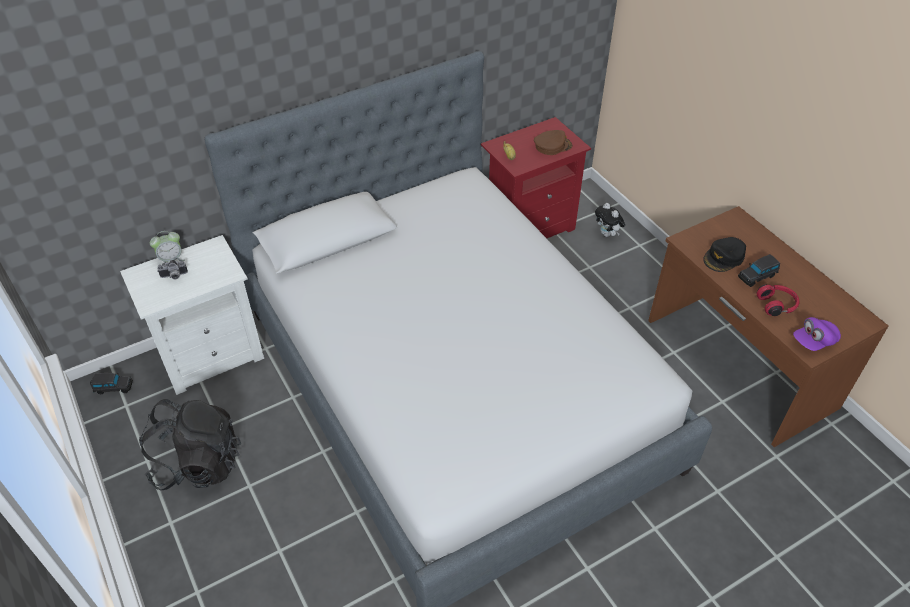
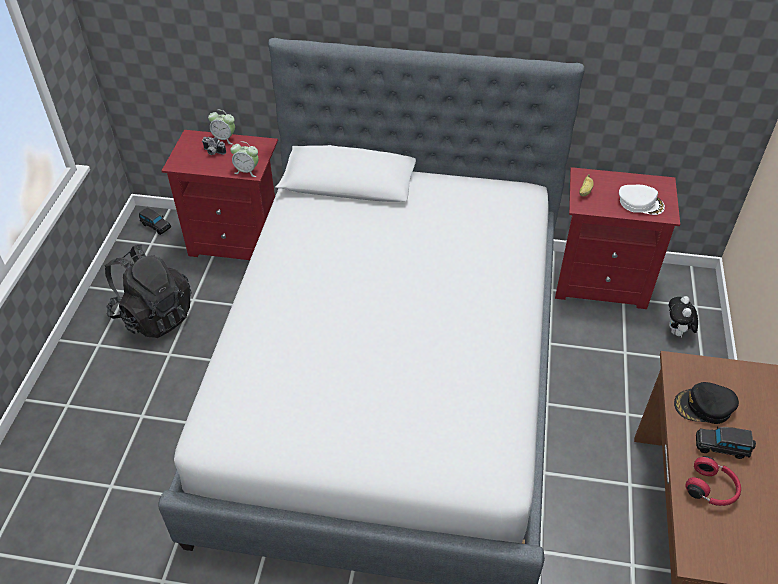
camera: 40 degrees right, 0 degrees up
(211, 355) = (238, 241): white nightstand -> red nightstand
(226, 275) = (247, 171): none -> alarm clock
(552, 146) = (640, 203): brown cap -> white cap
(813, 341) = (712, 552): purple cap -> none

